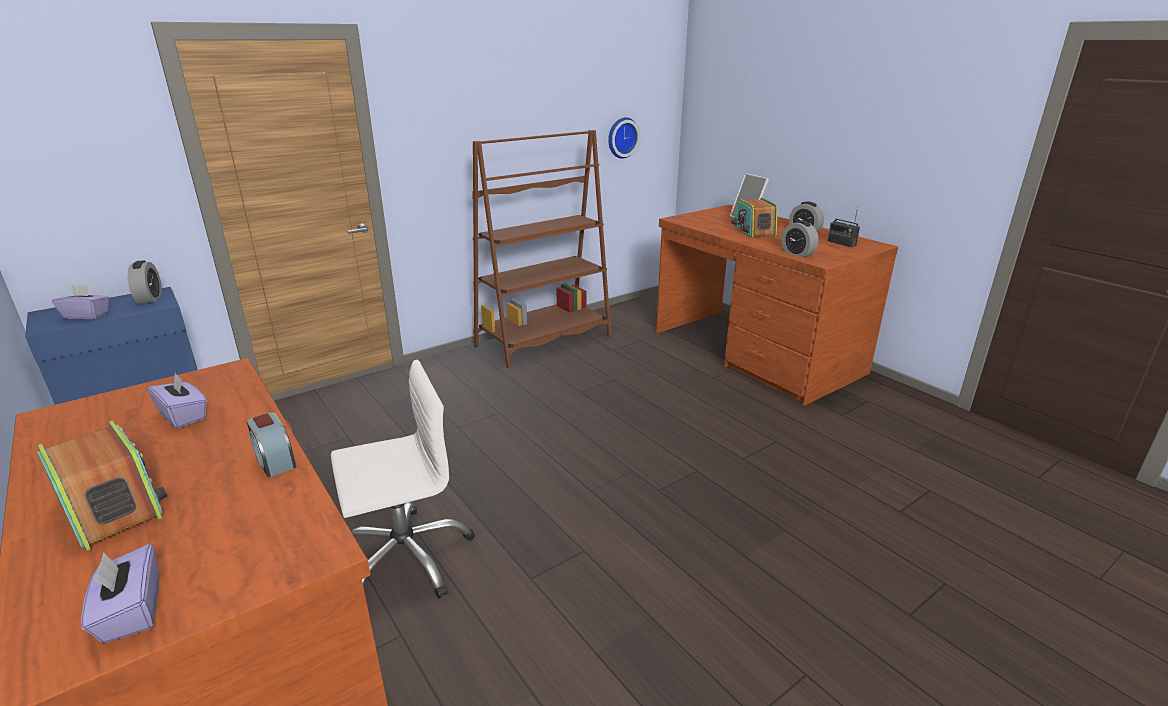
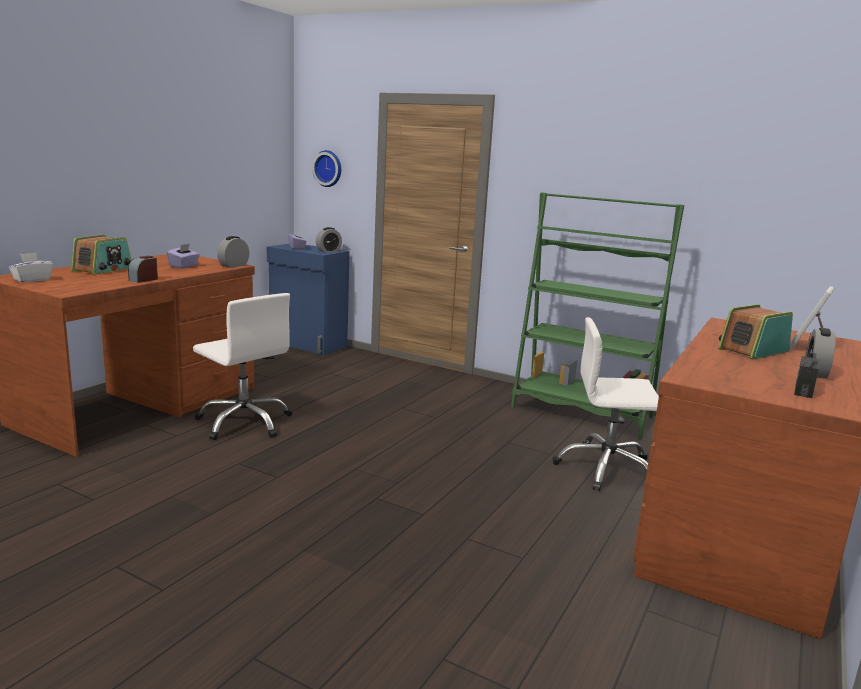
camera: 65 degrees right, 10 degrees down
(131, 612) = (32, 280): purple tissue box -> white tissue box
(544, 341) = (581, 413): brown bookcase -> green bookcase
(621, 137) = (767, 229): wall clock -> wall clock (329, 168)
(652, 365) = (606, 469): none -> white office chair
(797, 253) = (698, 368): alarm clock -> alarm clock (233, 265)

